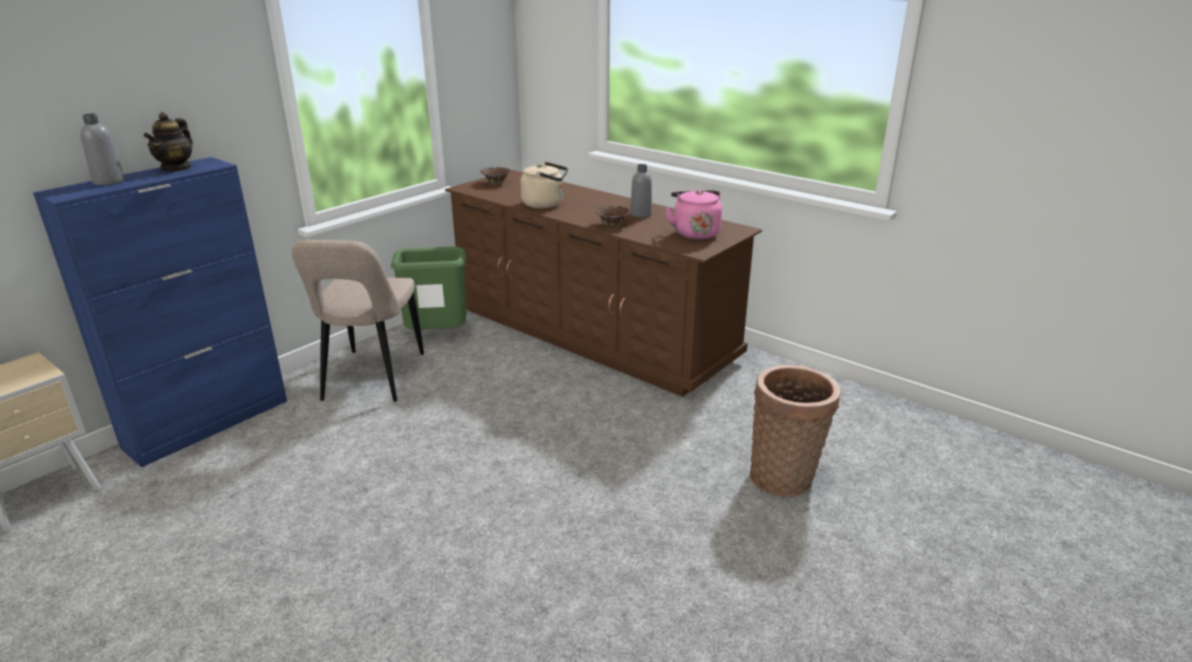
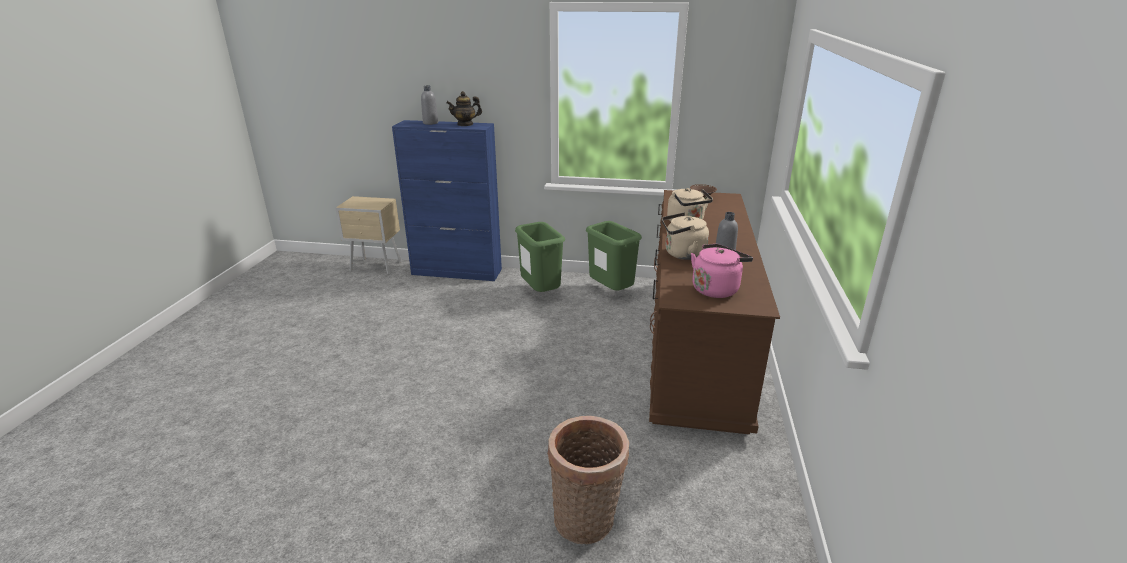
camera: 60 degrees right, 0 degrees up
(372, 379) = (540, 293): beige chair -> green trash can
(612, 224) = (682, 254): brown bowl -> beige kettle

